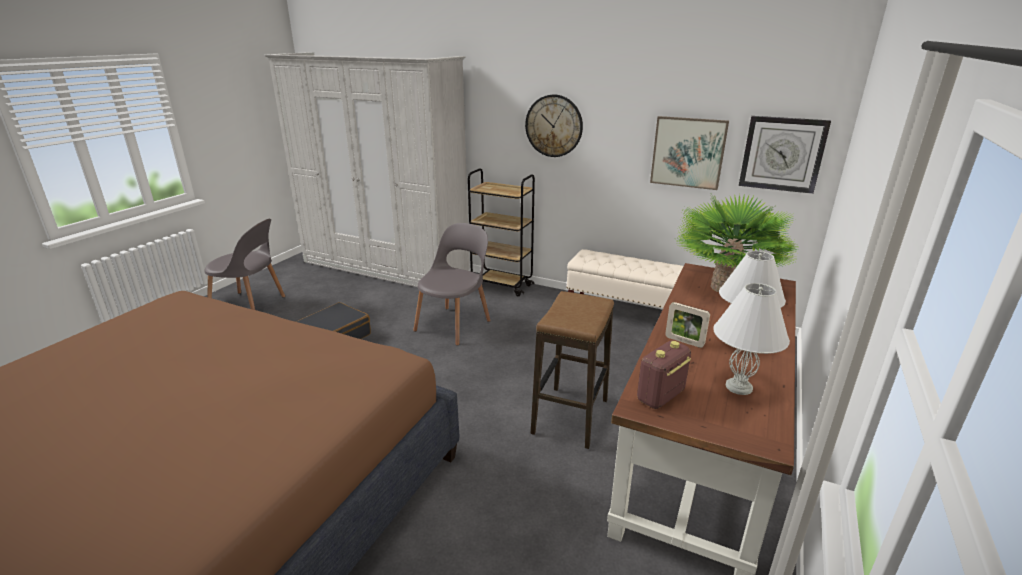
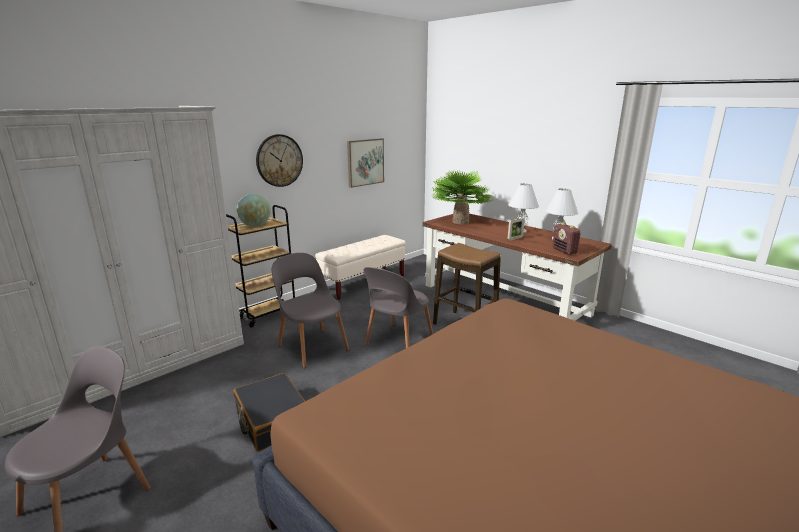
camera: 70 degrees left, 5 degrees down
(492, 371) = (398, 342): none -> grey chair
(500, 189) = (255, 226): none -> globe
(782, 154) = (405, 153): wall clock -> none

